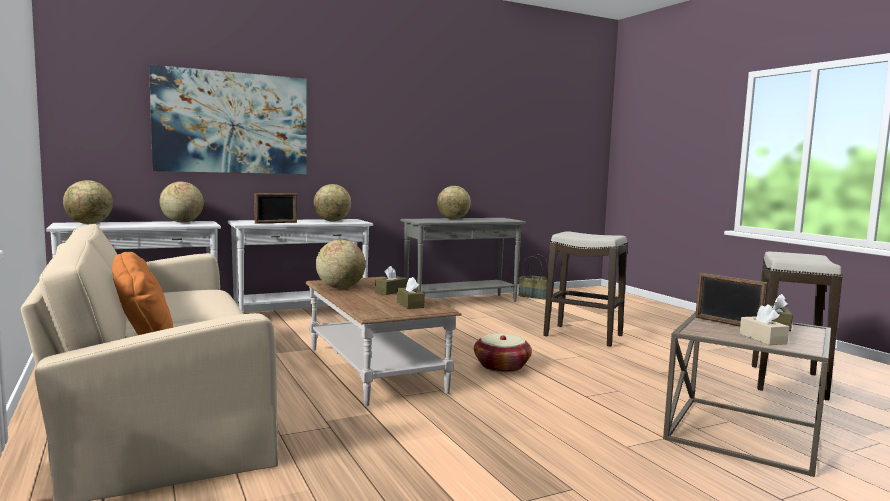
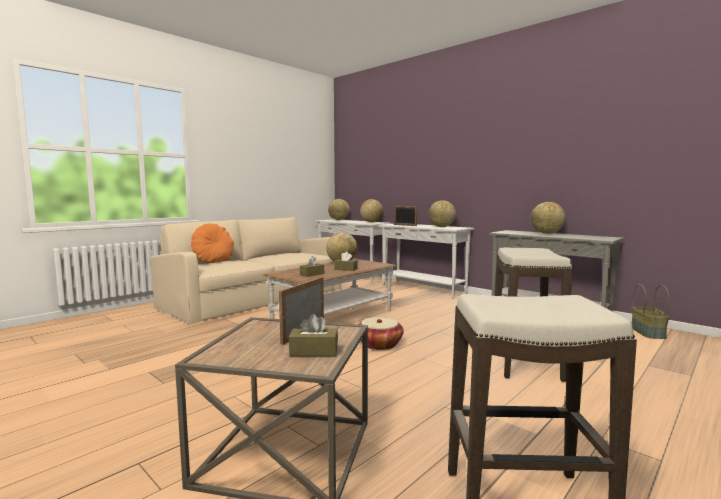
camera: 70 degrees right, 0 degrees up
(232, 123) = (403, 163): picture -> none
(762, 339) = (248, 344): beige tissue box -> none

